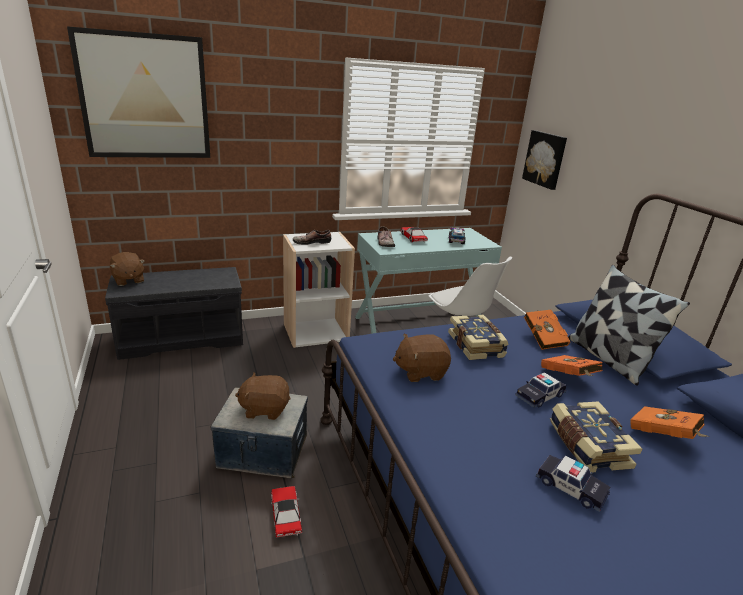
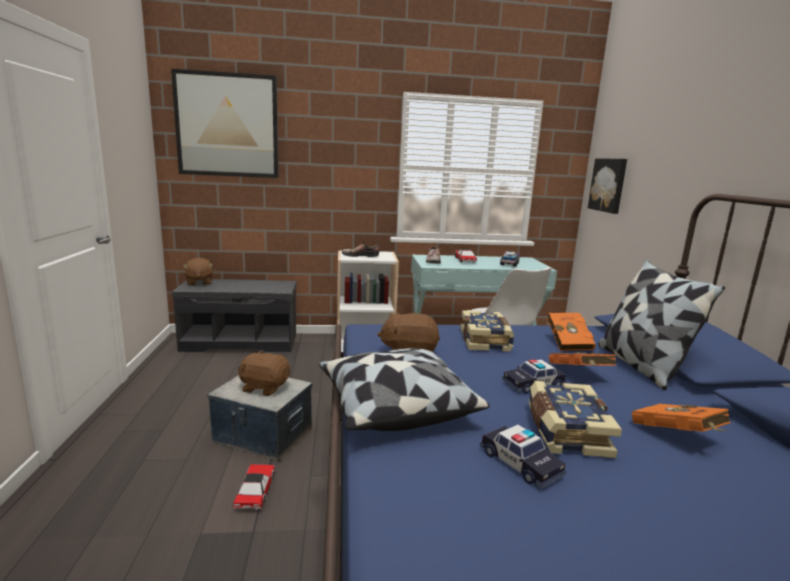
camera: 15 degrees right, 10 degrees down
(445, 442) = (394, 407): none -> pillow

